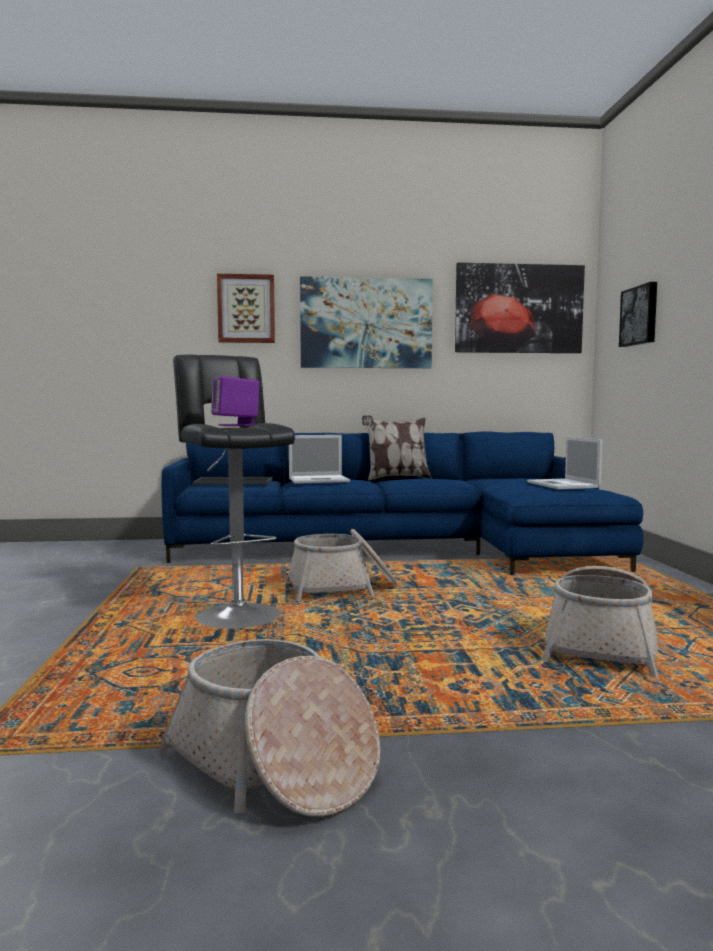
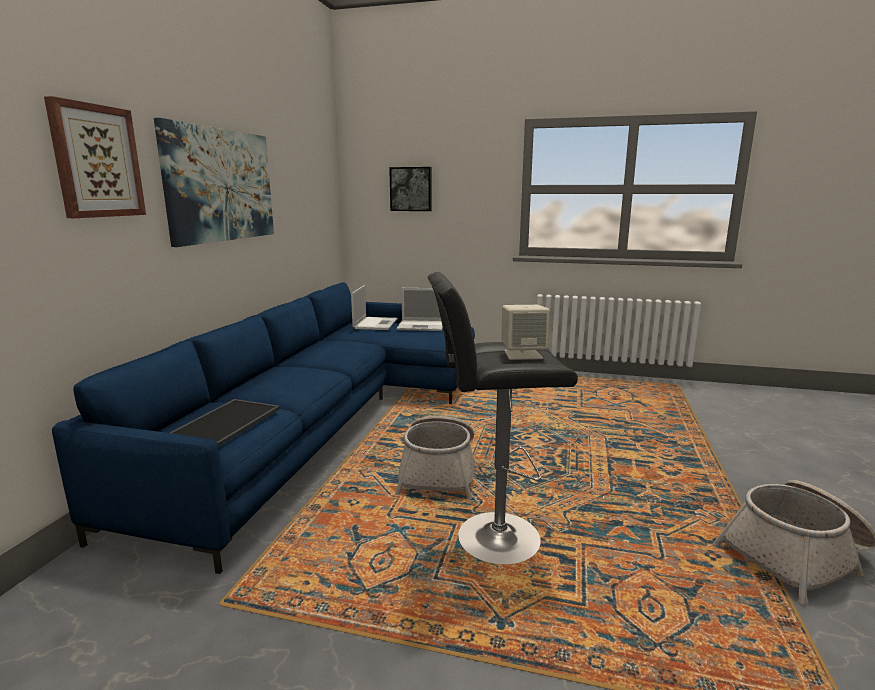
camera: 70 degrees left, 10 degrees up
(236, 425) = (523, 354): purple speaker -> beige speaker
(320, 480) = (284, 383): laptop -> laptop (375, 324)
(396, 478) = (294, 356): pillow -> none
(518, 309) = (309, 171): picture -> none
(601, 646) = (603, 419): basket -> none

